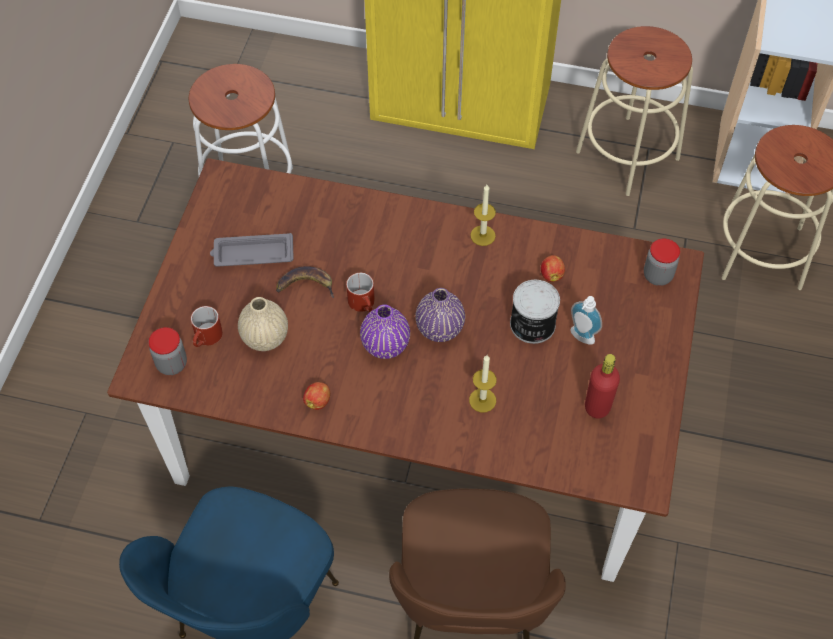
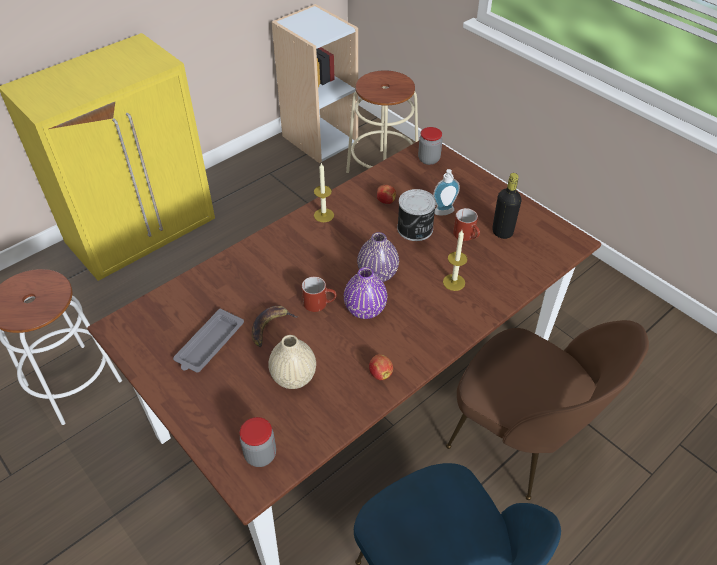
camera: 55 degrees left, 10 degrees down
(207, 339) = (259, 416): red mug -> red mug (467, 236)
(597, 407) = (502, 232): red bottle -> black bottle
(627, 155) = (265, 183): beige stool -> none

